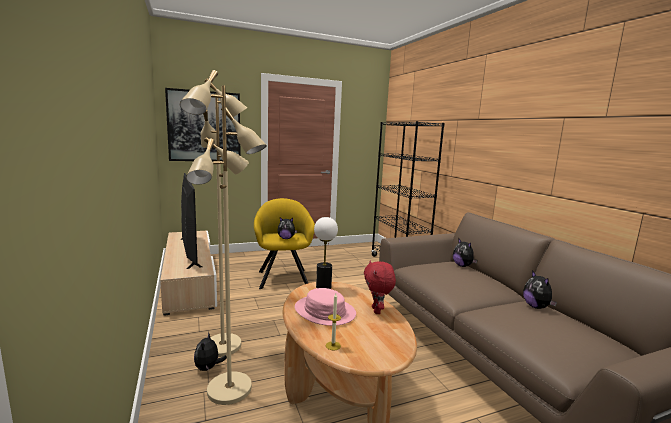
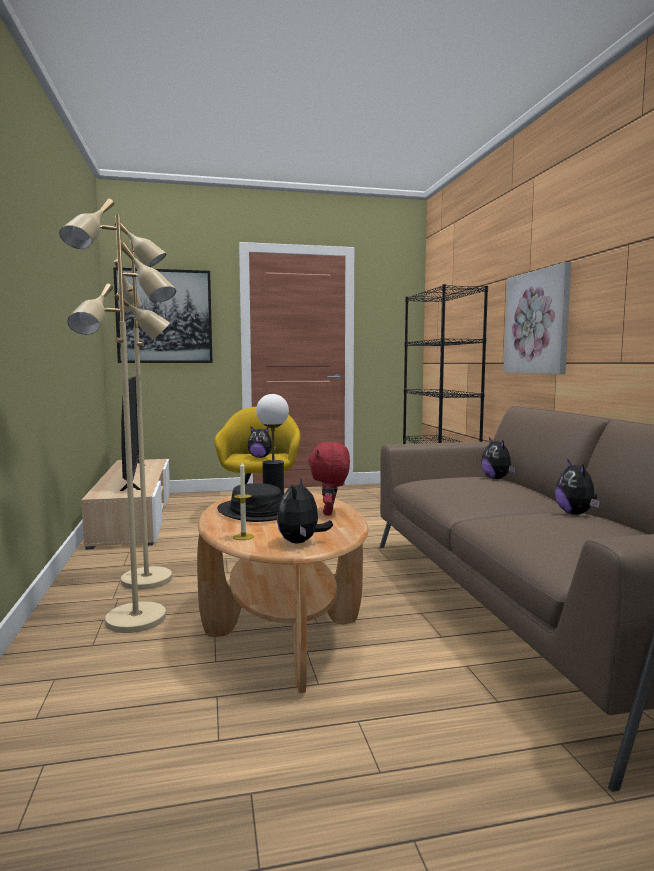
camera: 10 degrees right, 5 degrees down
(208, 368) = (118, 599): plush toy -> plush toy (301, 542)
(324, 311) = (257, 512): pink hat -> black hat
(484, 155) = (538, 322): none -> picture

